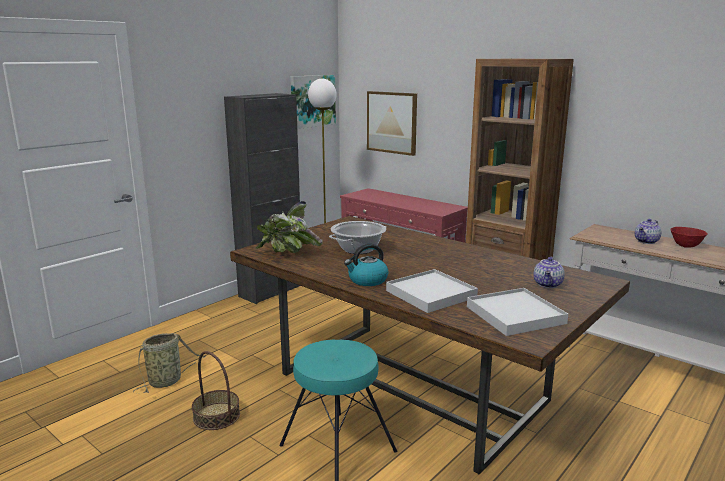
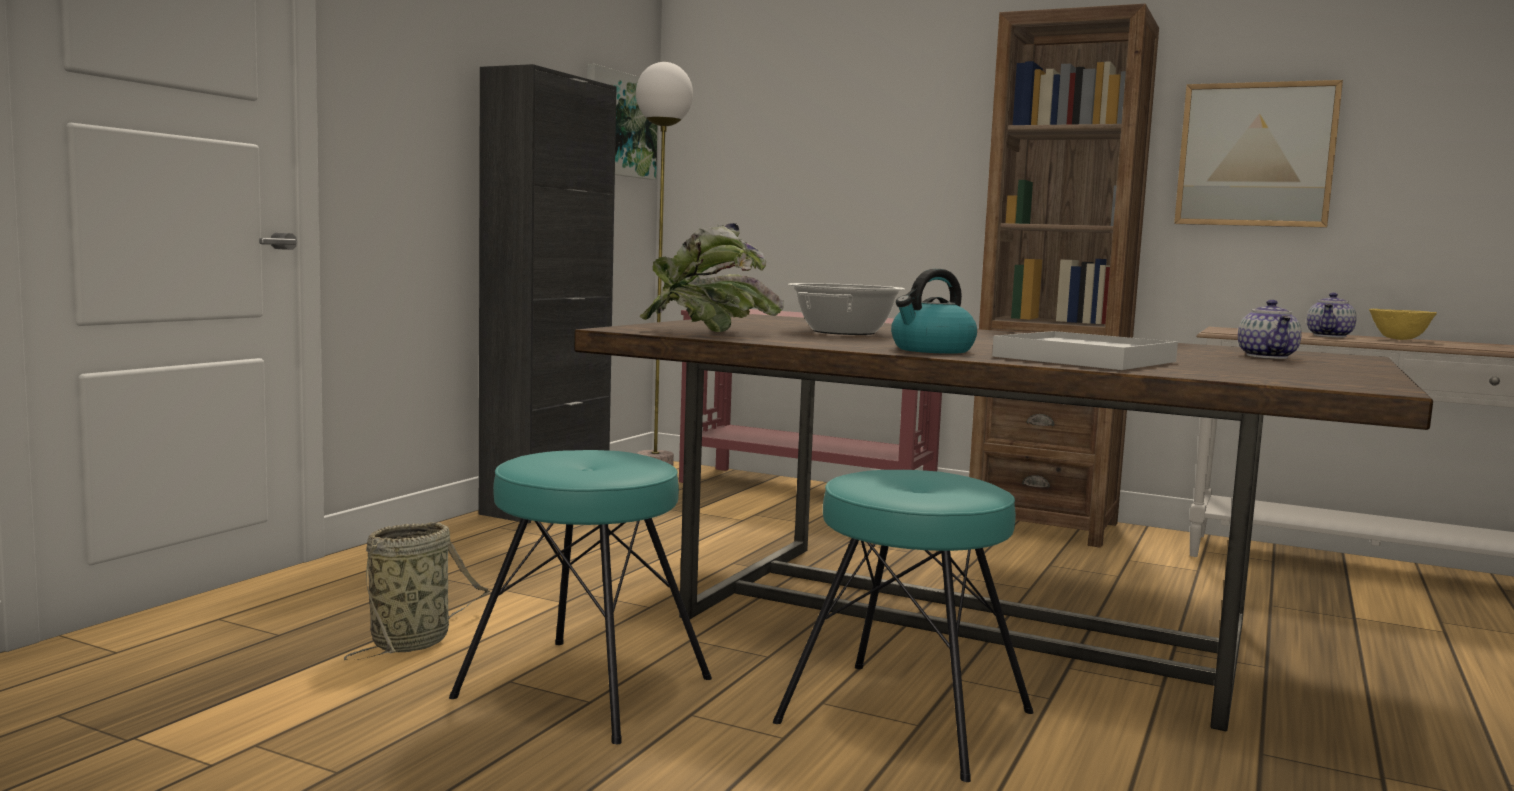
camera: 15 degrees left, 10 degrees down
(216, 416) = (583, 689): basket -> turquoise stool
(392, 122) = (780, 171): picture -> picture (1255, 155)
(515, 315) = (1283, 372): white tray -> none
(685, 246) = (1398, 339): red bowl -> yellow bowl

